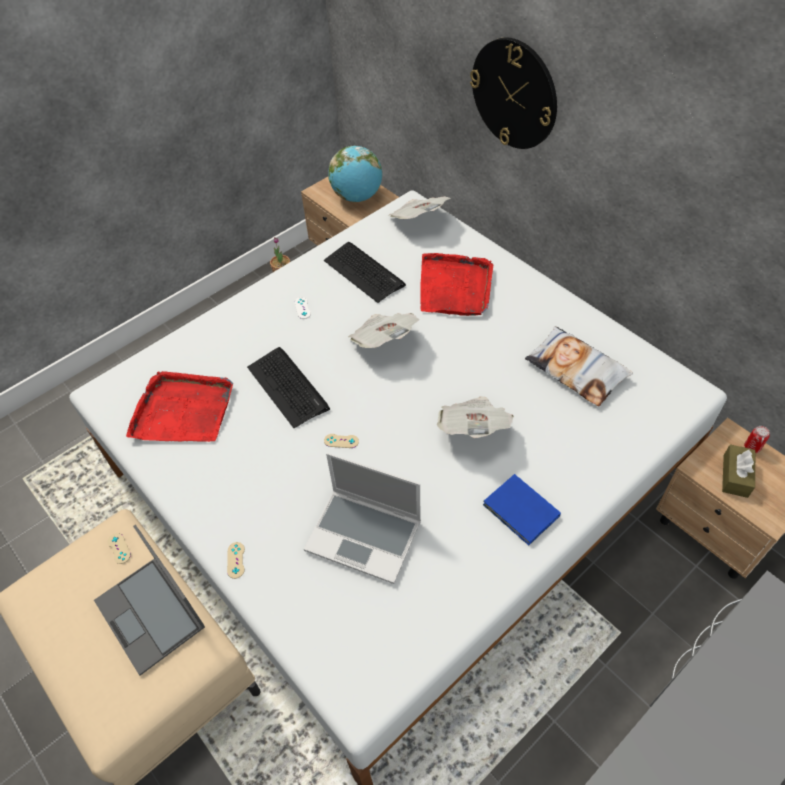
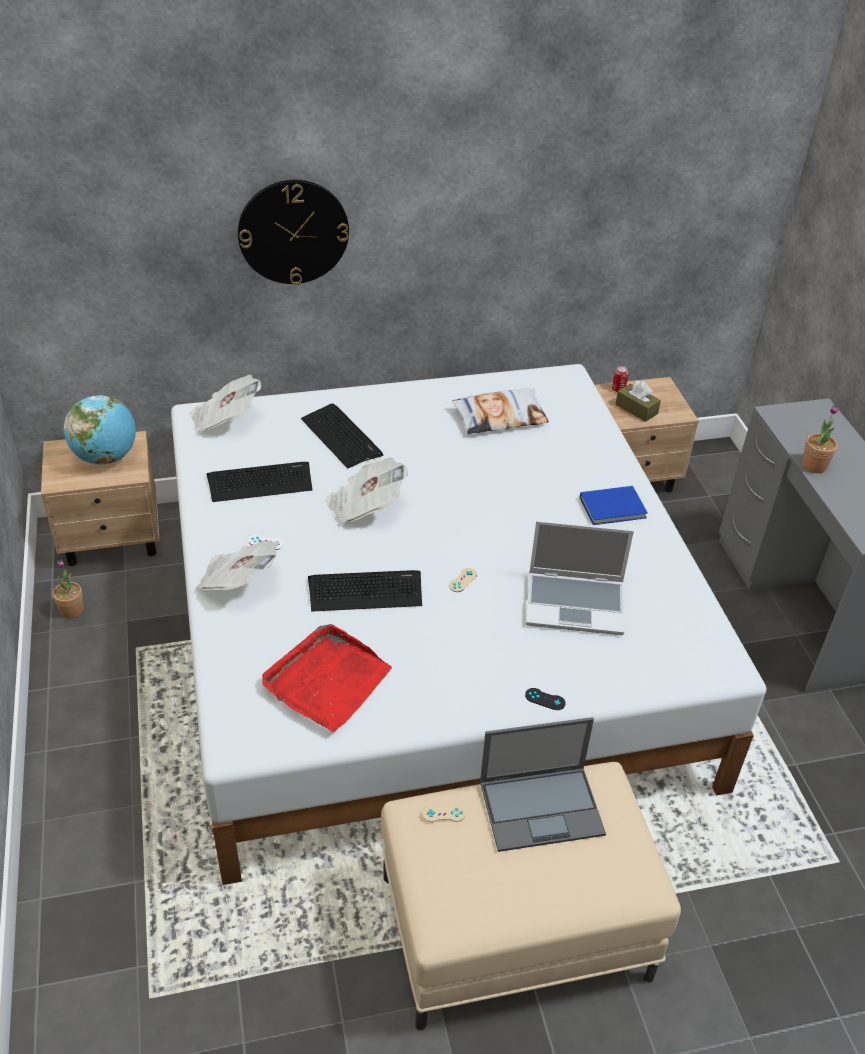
camera: 65 degrees left, 10 degrees down
(236, 560) = (545, 699): beige game controller -> black game controller
(365, 535) = (576, 604): laptop -> laptop turned 45 degrees clockwise
(455, 287) = (341, 437): red tray -> keyboard
(473, 428) = (513, 497): newspaper -> newspaper (239, 581)
(709, 676) = (814, 466): none -> potted plant

